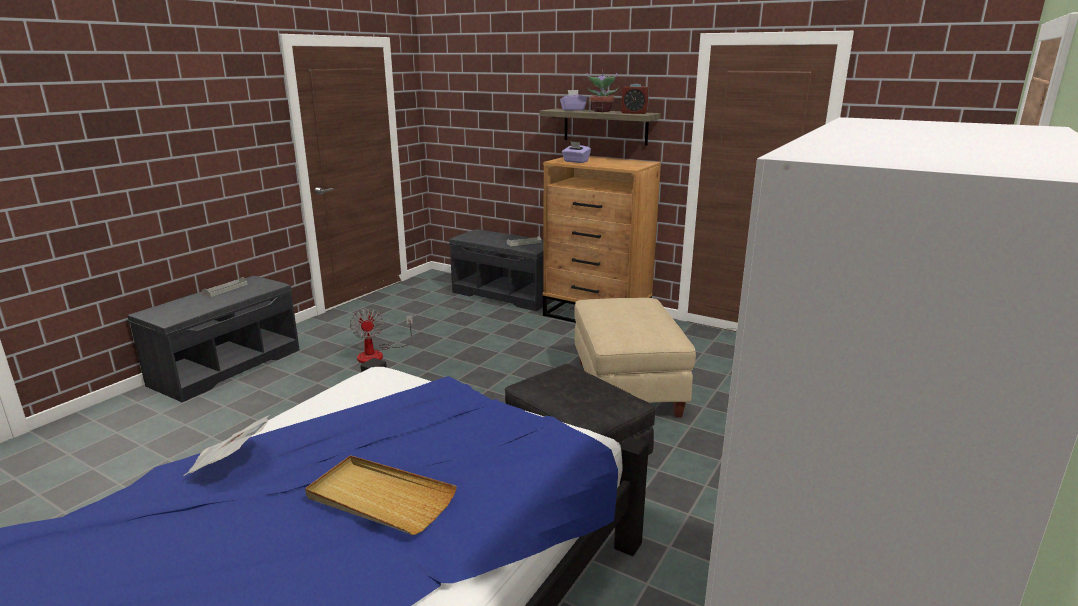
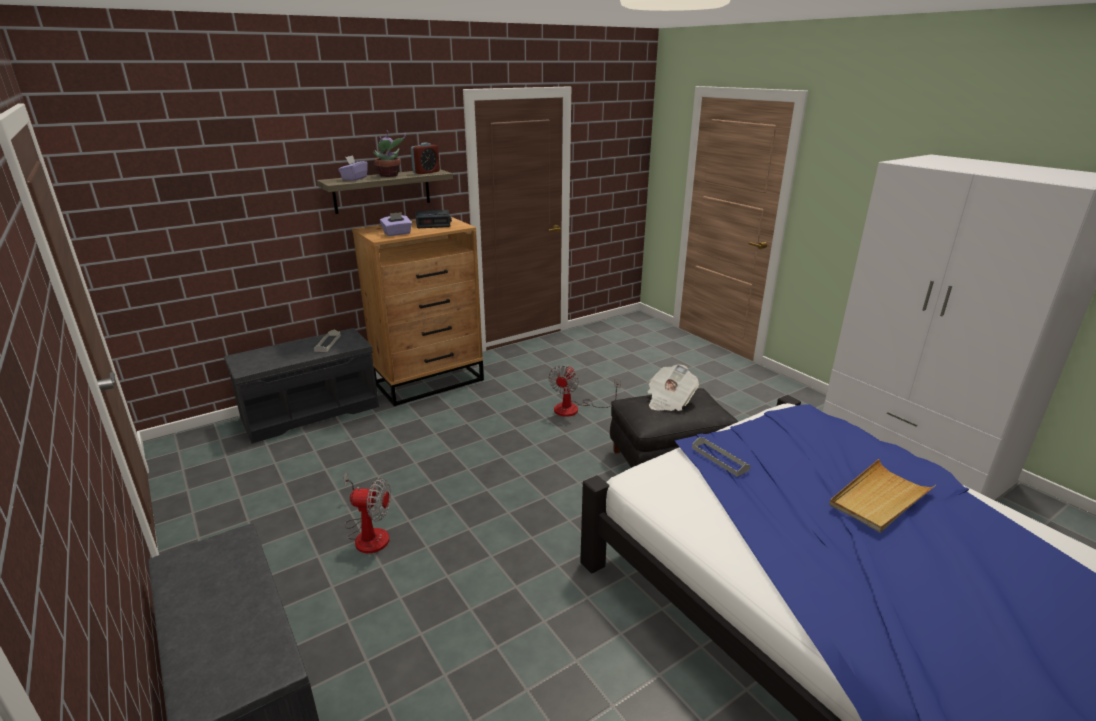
camera: 65 degrees left, 5 degrees up
(225, 289) = (187, 594): grey tray -> grey tray (719, 459)
(231, 464) = (815, 579): newspaper -> newspaper (669, 401)
(623, 163) = (433, 224): none -> alarm clock
(628, 387) = (575, 408): beige ottoman -> fan

